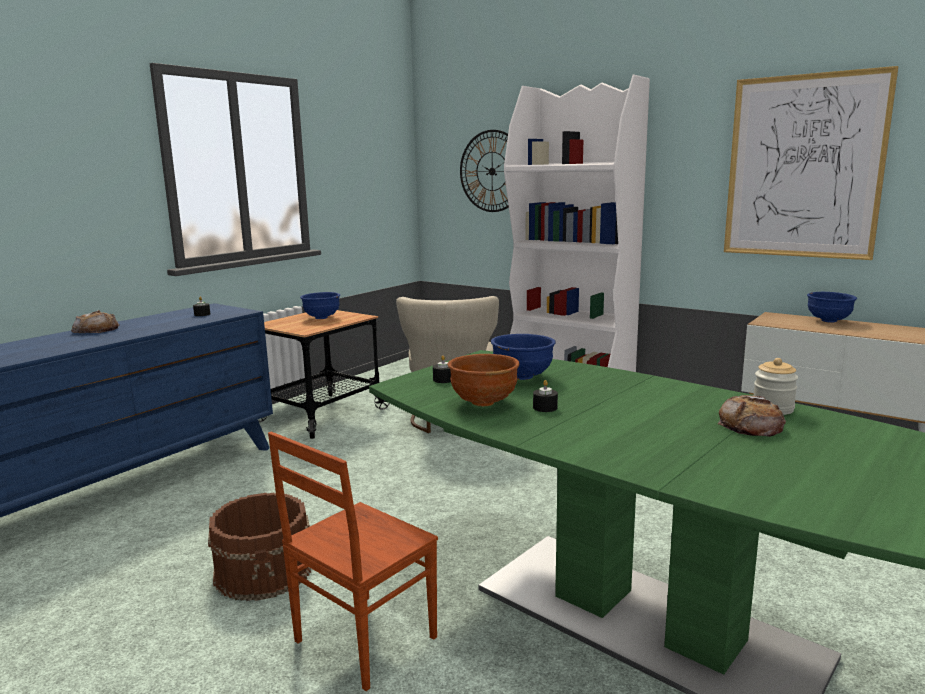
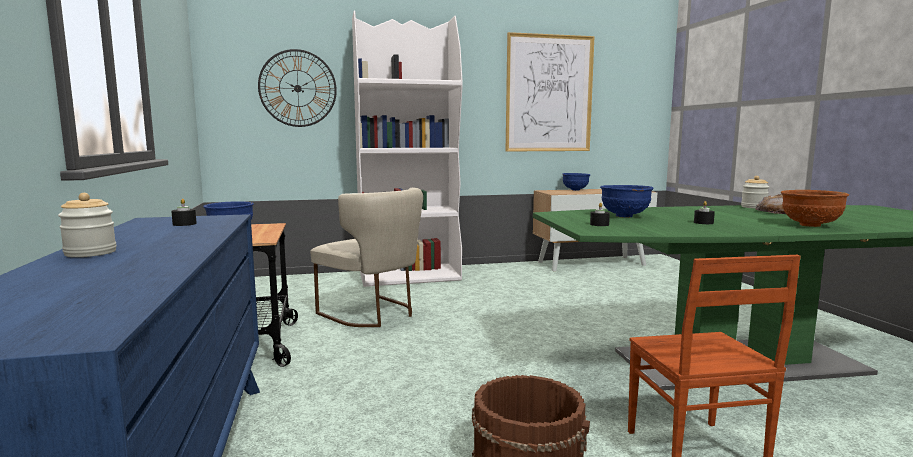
camera: 50 degrees left, 5 degrees down
(96, 330) = (90, 253): bread -> jar
(484, 402) = (674, 227): brown bowl -> brown bowl (809, 225)

